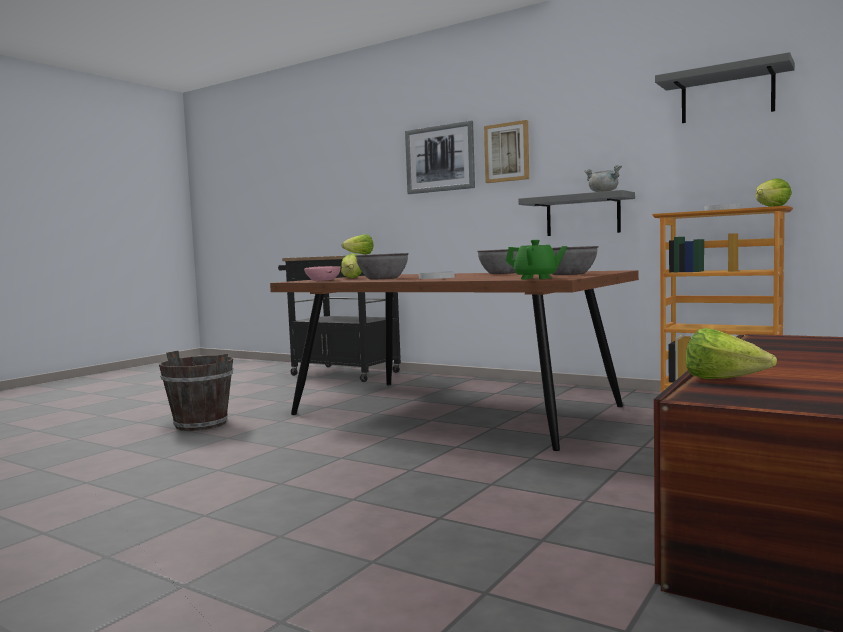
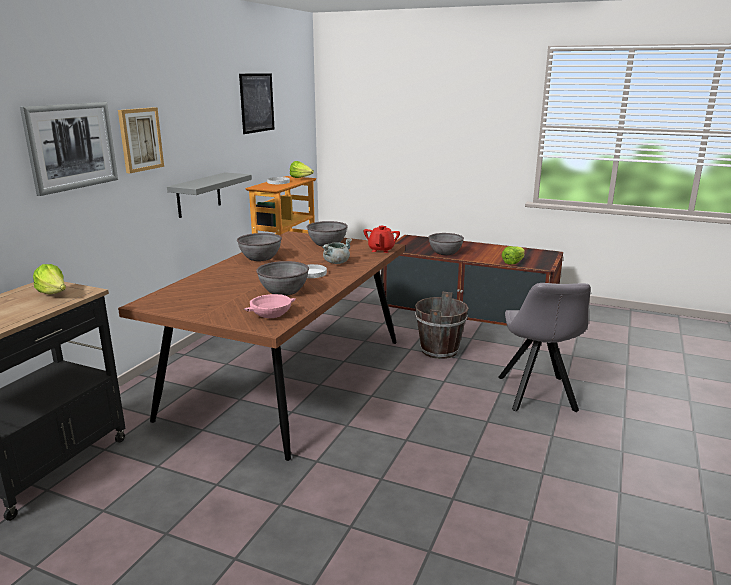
camera: 100 degrees left, 15 degrees up
(200, 424) = (328, 517): brown bucket -> brown bucket (439, 350)
(328, 524) = (537, 394): none -> grey chair
(352, 278) = (237, 306): lettuce -> none
(536, 278) = (381, 250): green teapot -> red teapot
(603, 192) = (229, 176): grey cooking pot -> grey cooking pot (336, 262)
(727, 95) = (257, 103): grey shelf -> picture
(771, 353) = (445, 252): none -> grey bowl

